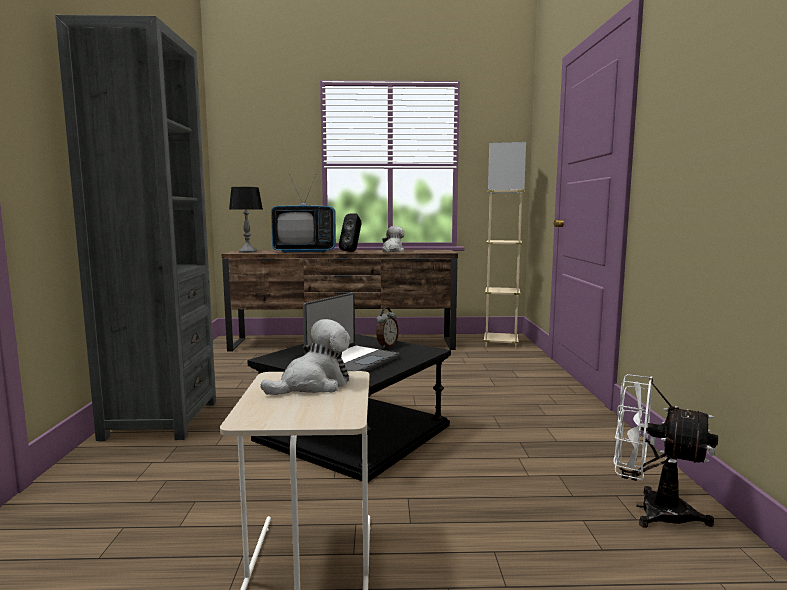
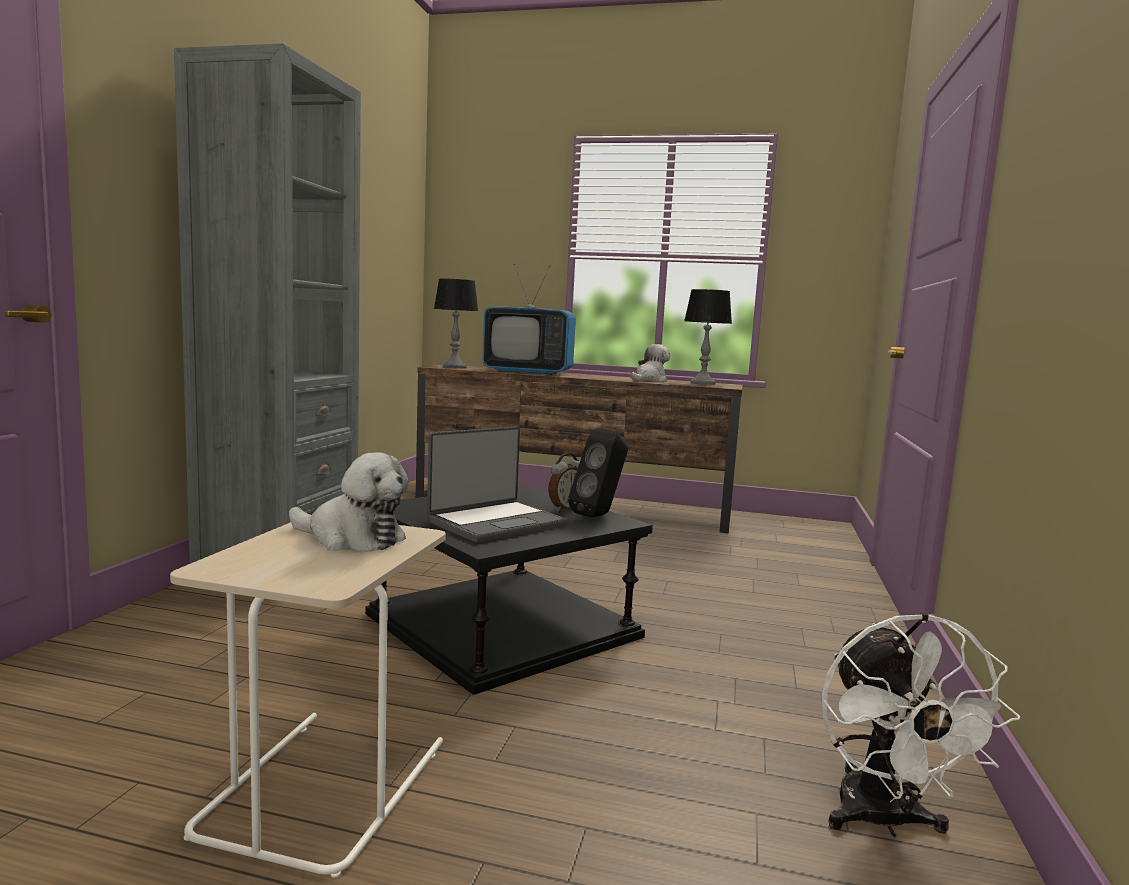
camera: 15 degrees right, 0 degrees up
(313, 385) = (351, 538): plush toy -> plush toy turned 45 degrees clockwise
(352, 251) = (591, 377): black speaker -> black speaker (599, 515)
(428, 251) = (703, 383): none -> table lamp
(500, 343) = (804, 533): beige floor lamp -> none
(651, 510) = (883, 822): white fan -> white fan turned 135 degrees counterclockwise

